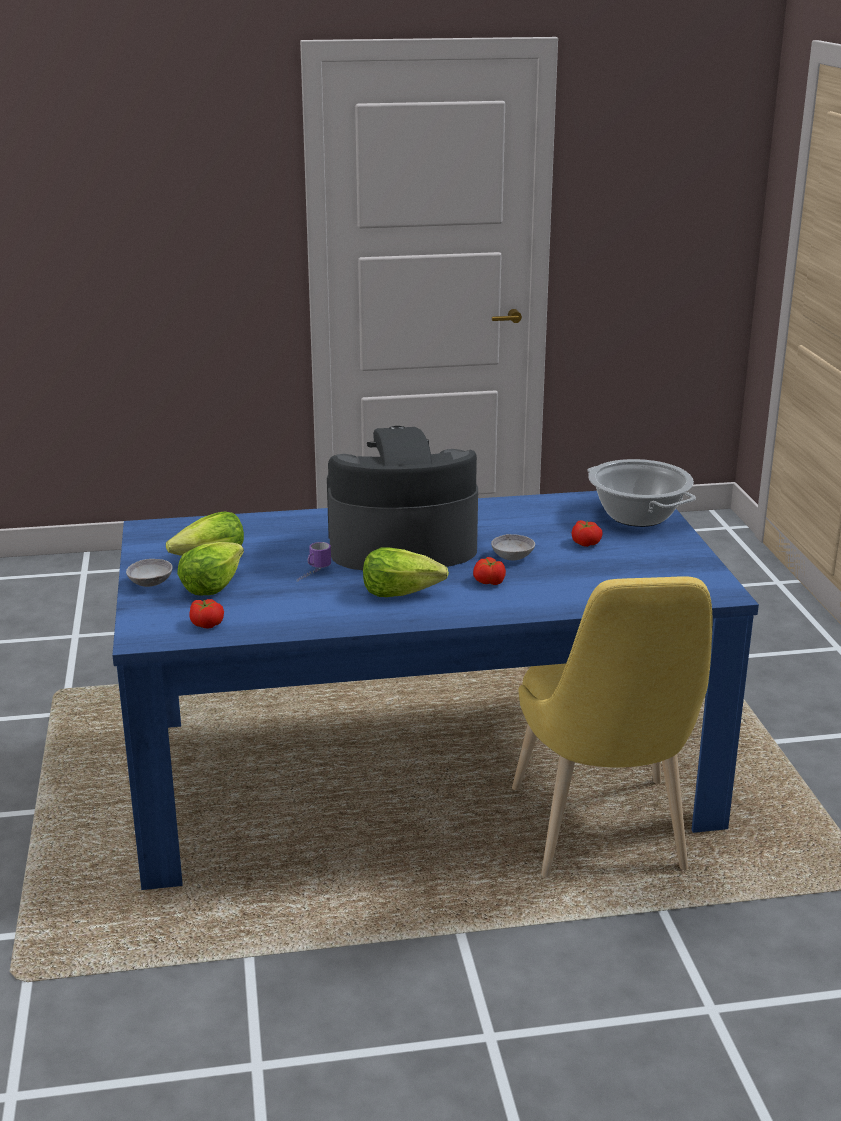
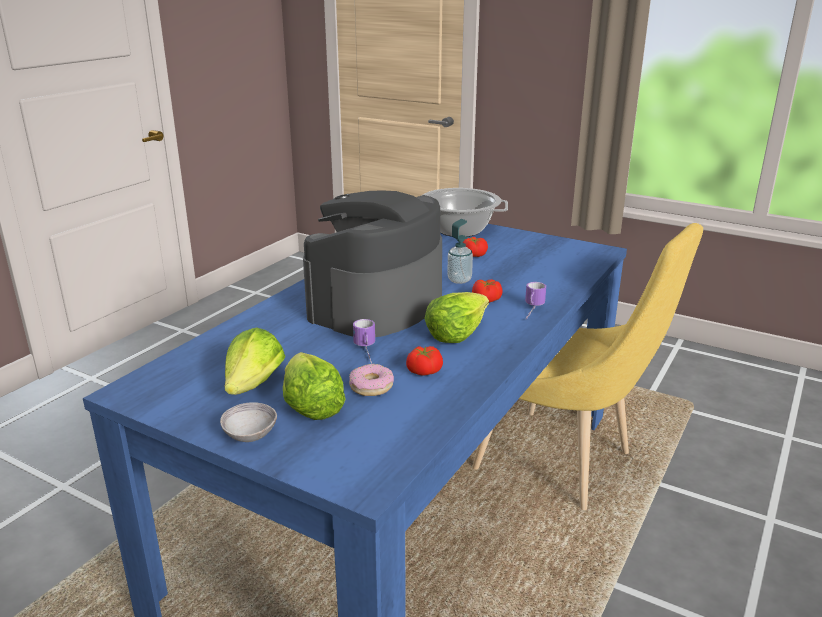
camera: 50 degrees left, 0 degrees up
(207, 624) = (387, 437): tomato -> tomato (424, 371)
(266, 594) = (371, 386): none -> donut
(497, 607) = (531, 312): none -> mug
(512, 557) = (459, 280): grey bowl -> soap dispenser

